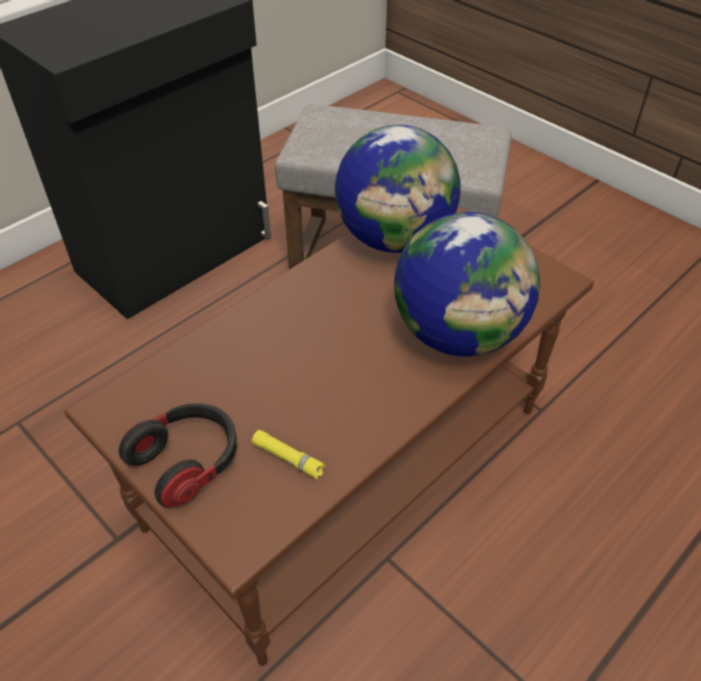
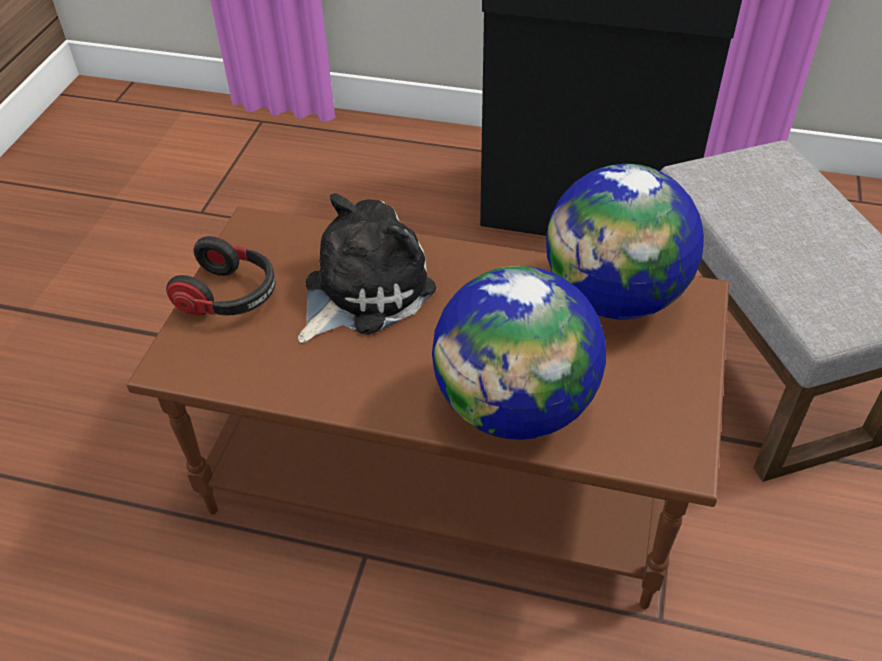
camera: 60 degrees right, 0 degrees up
(267, 367) = (362, 291): none -> plush toy
(288, 458) = (271, 353): yellow flashlight -> none

